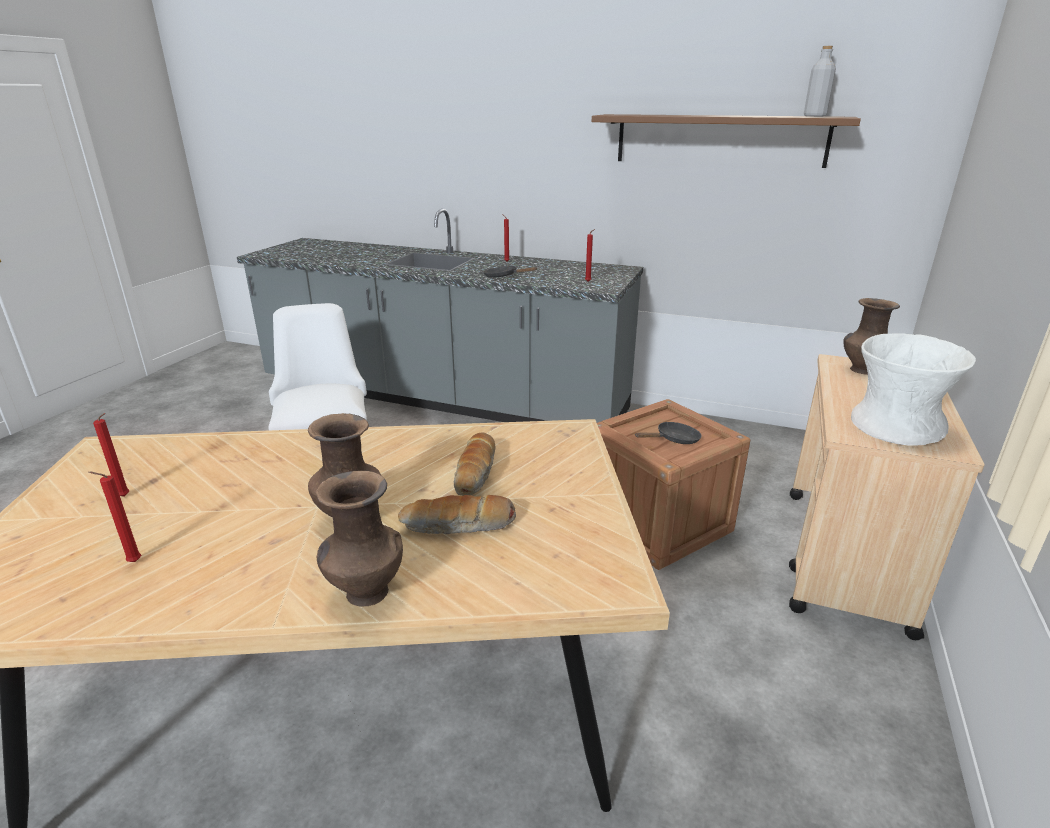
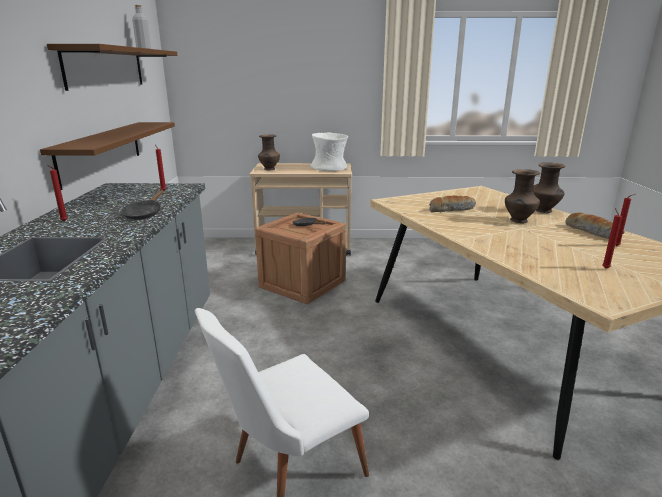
camera: 110 degrees left, 5 degrees down
(458, 526) = (490, 207): bread -> bread (593, 232)
(662, 234) = (102, 151): none -> brown shelf

